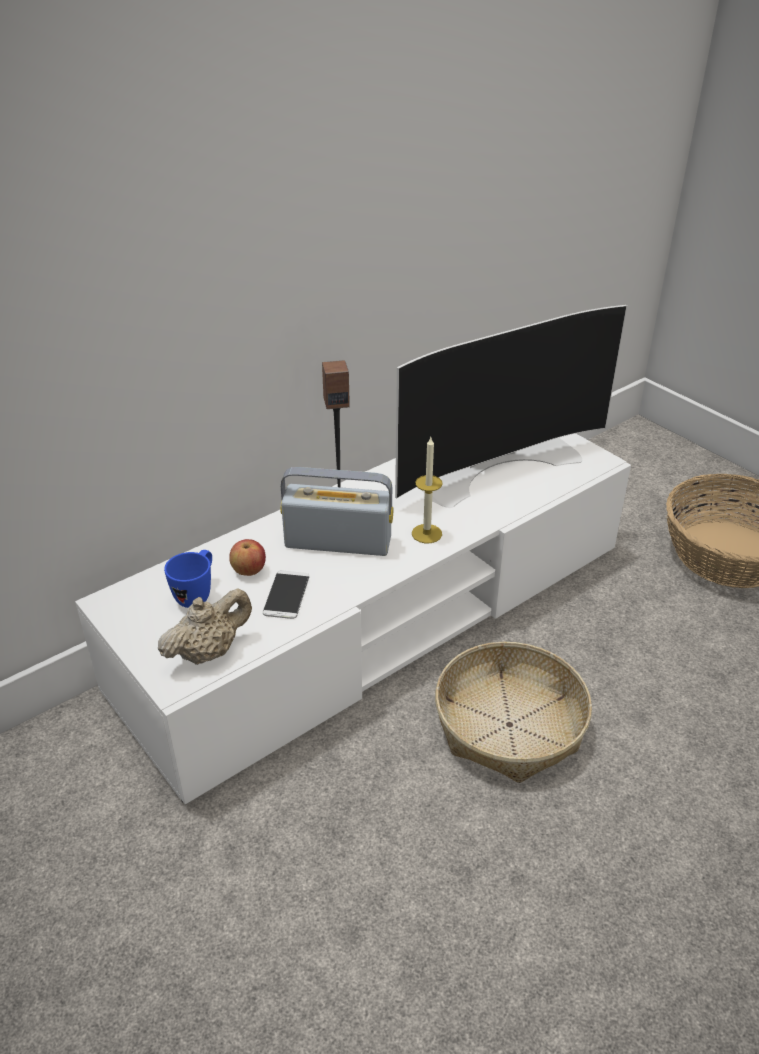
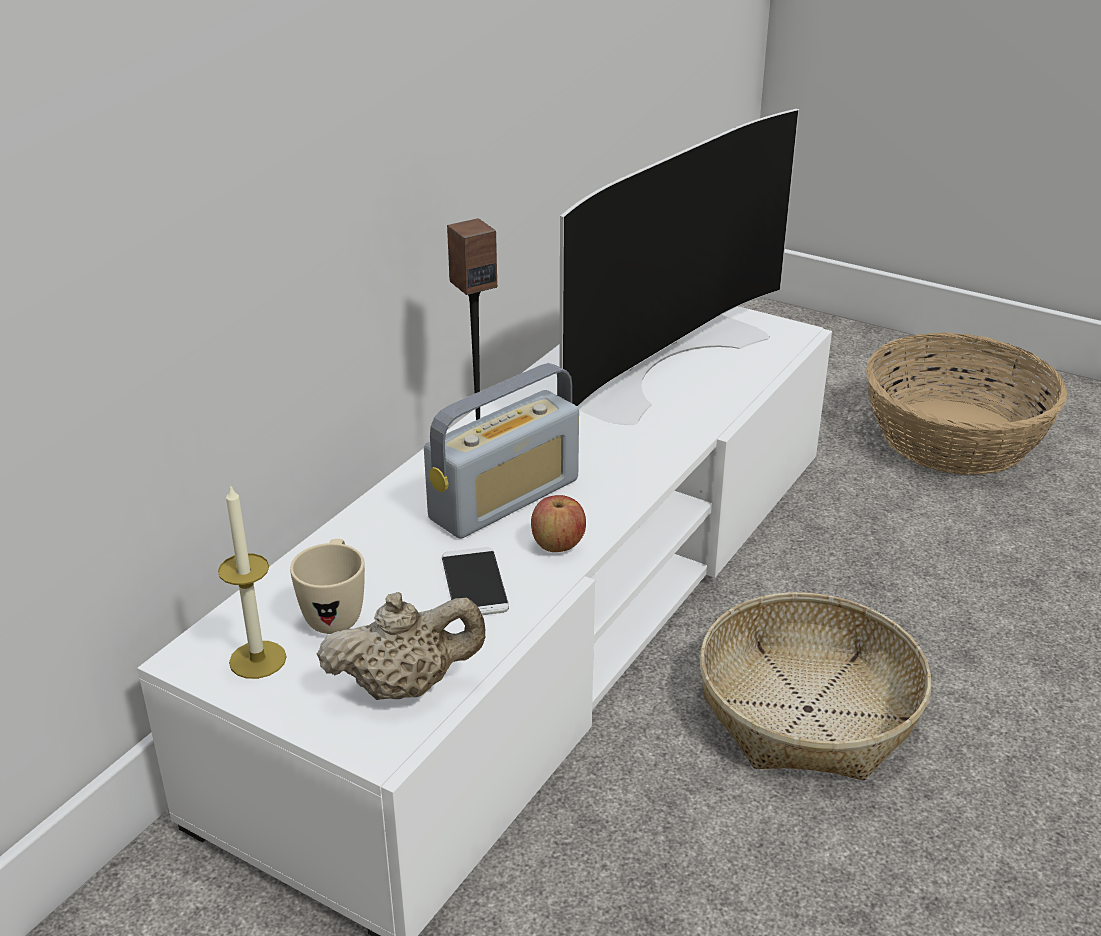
camera: 20 degrees left, 5 degrees down
(197, 594) = (335, 613): blue mug -> beige mug
(209, 652) = (405, 687): beige teapot -> beige teapot turned 45 degrees clockwise
(249, 571) = (396, 563): apple -> apple (558, 545)
(338, 542) = (505, 499): radio -> radio turned 150 degrees clockwise
(426, 533) = (623, 462): candle -> candle (257, 659)

